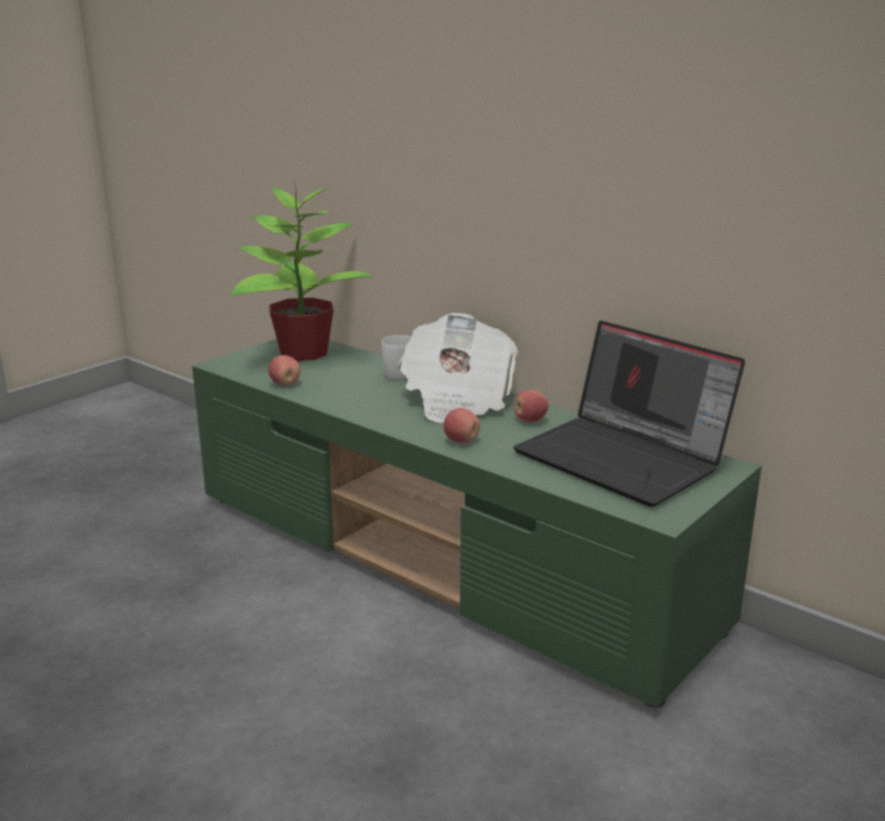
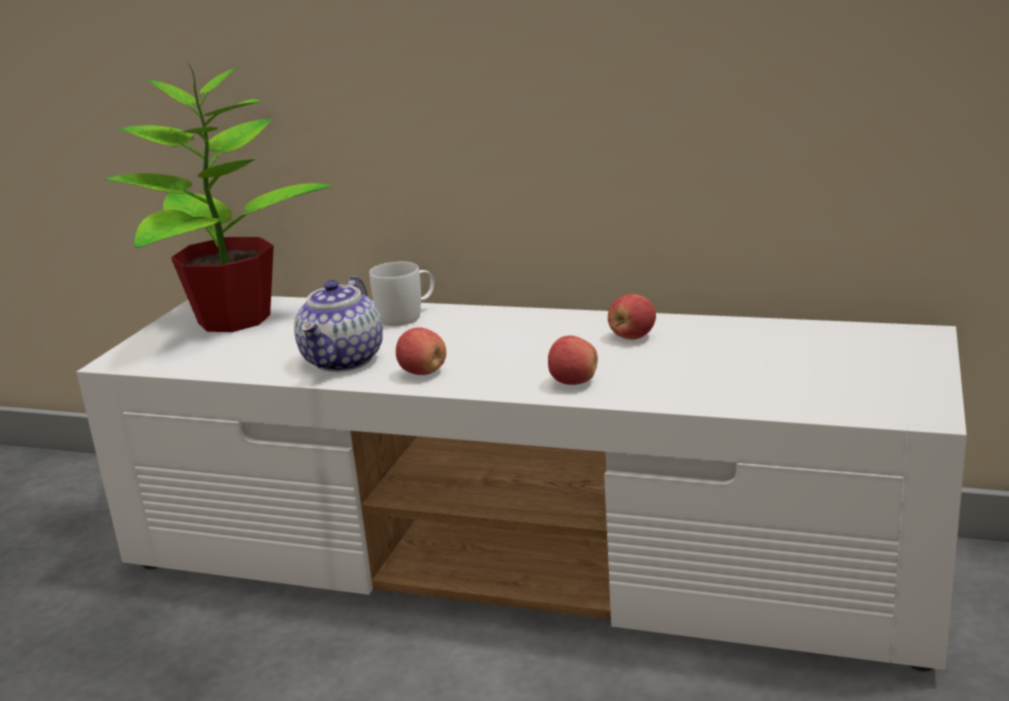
camera: 20 degrees left, 0 degrees up
(285, 384) = (248, 365): apple -> apple (423, 372)
(340, 394) = (344, 361): none -> teapot
(446, 560) = (527, 560): green tv stand -> white tv stand
(457, 399) = (510, 332): newspaper -> none
(624, 459) = (798, 355): laptop -> none

